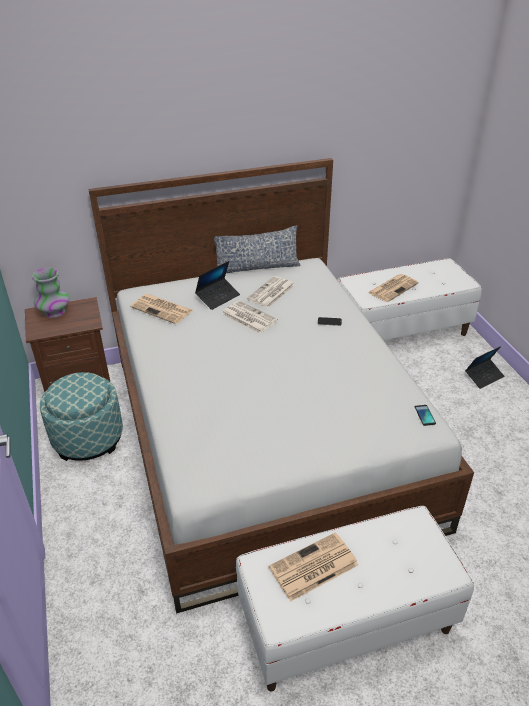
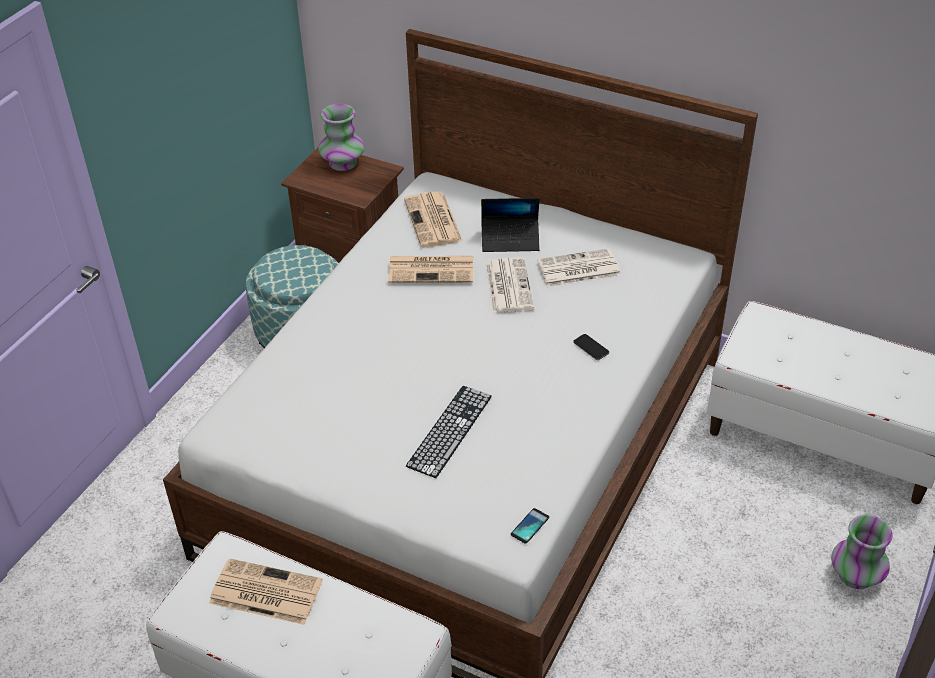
camera: 45 degrees right, 5 degrees up
(256, 267) = (610, 225): pillow -> none
(322, 399) = (449, 430): none -> keyboard
(393, 288) = (804, 358): newspaper -> newspaper (432, 269)
(484, 376) = (856, 575): laptop -> vase

